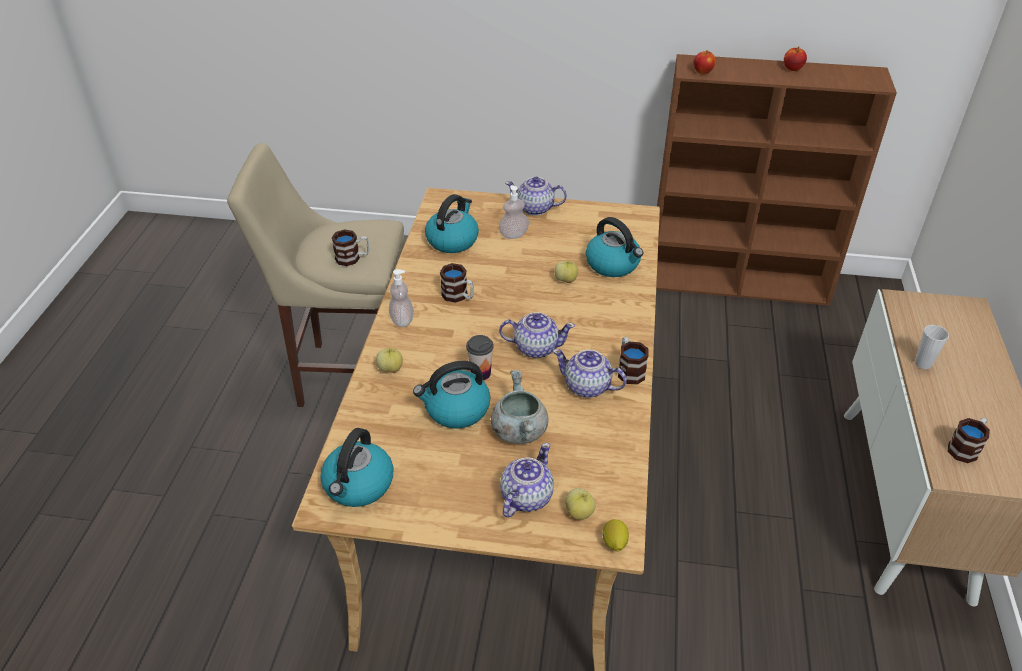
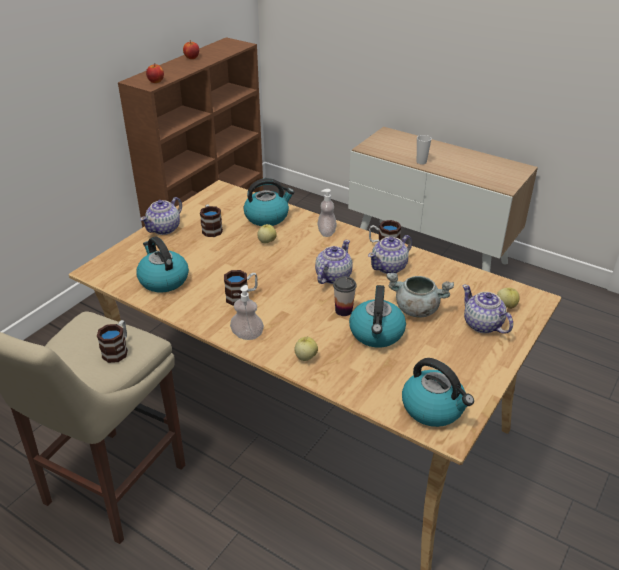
camera: 65 degrees left, 5 degrees down
(513, 235) = (188, 248): soap dispenser -> soap dispenser (326, 232)
(614, 543) = (536, 300): lemon -> none
(965, 448) = (490, 176): mug -> mug (211, 229)

